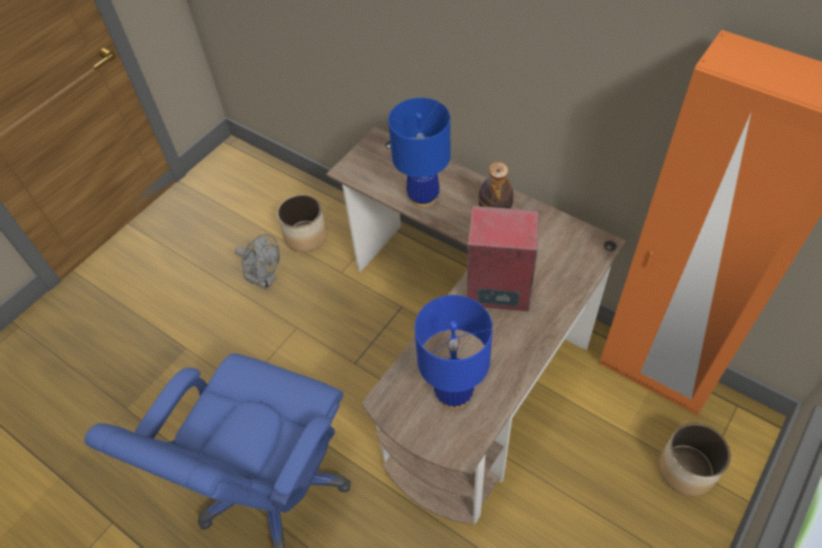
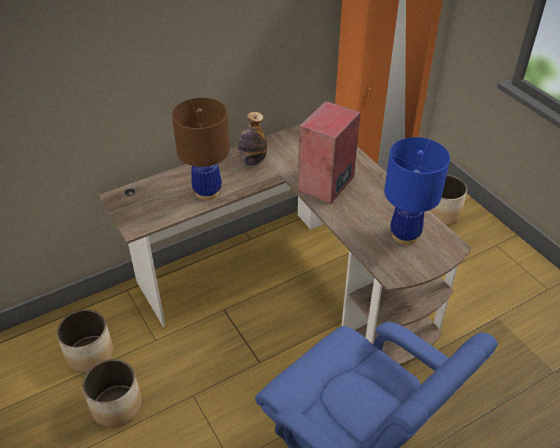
camera: 70 degrees left, 10 degrees down
(265, 280) = (116, 406): grey fan -> planter
(423, 198) = (207, 192): blue table lamp -> brown table lamp

